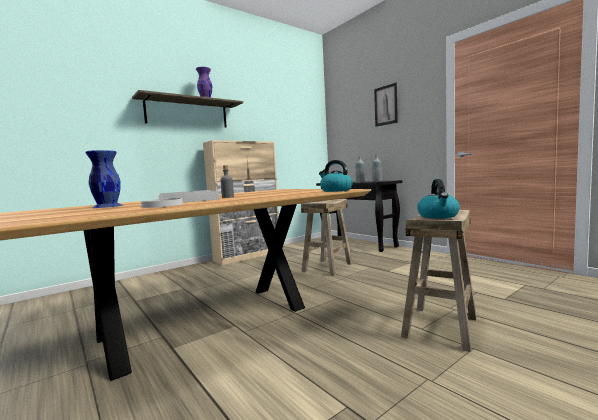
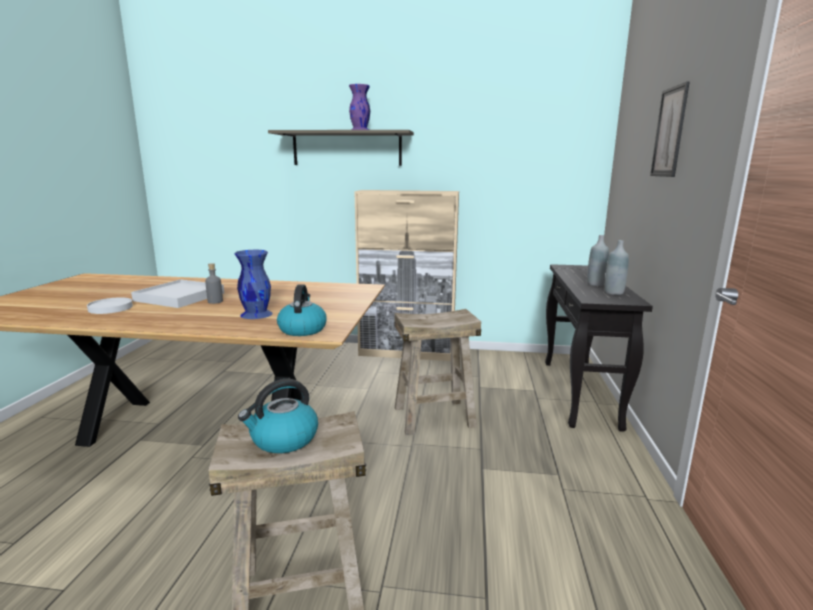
camera: 45 degrees right, 10 degrees up
(107, 206) = (124, 289): blue vase -> blue vase (256, 314)

